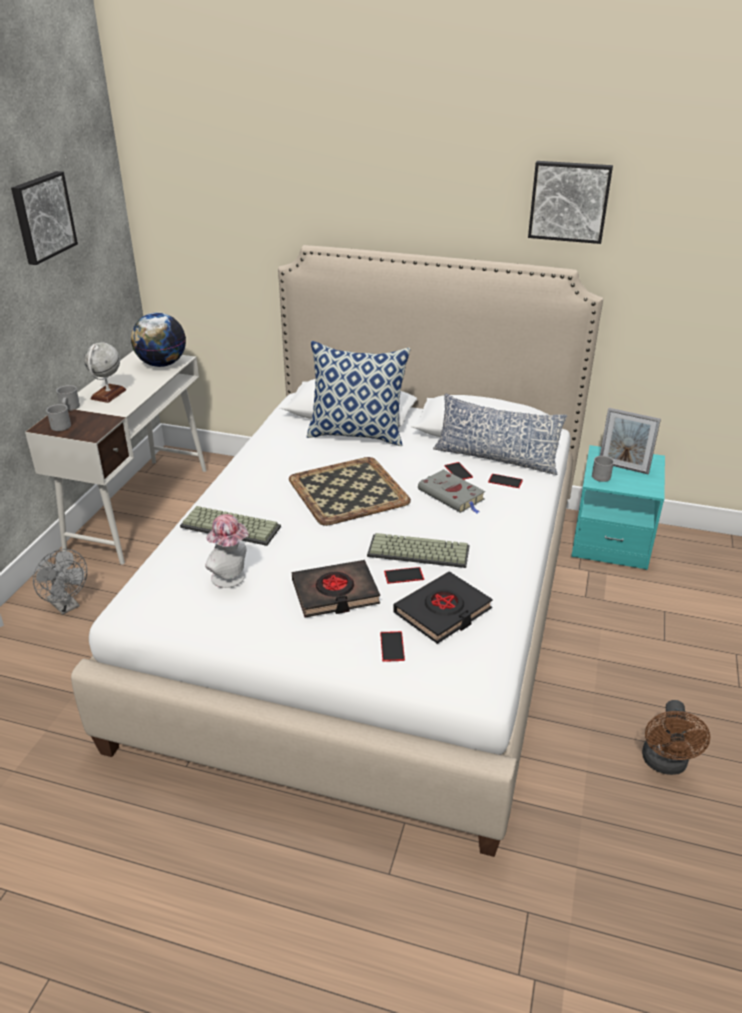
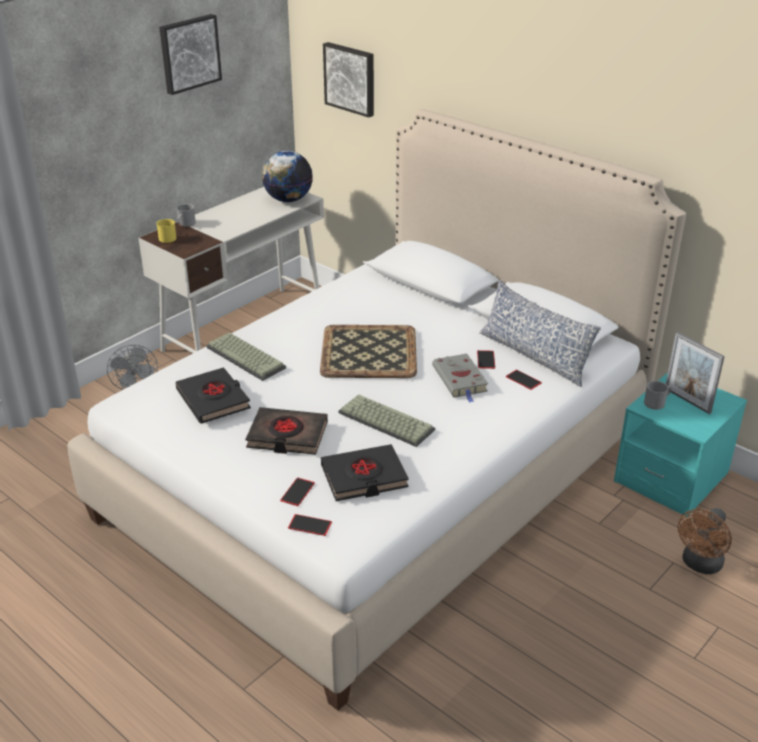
camera: 25 degrees right, 0 degrees up
(59, 425) = (167, 237): grey mug -> yellow mug
(108, 394) = (224, 218): globe -> none
(232, 578) = (213, 400): hat -> black book
(357, 434) = (420, 302): pillow -> none
(403, 575) = (356, 438): phone -> phone (310, 525)
(569, 201) = (665, 106): picture -> picture (350, 78)
(665, 764) = (555, 697): brown fan -> brown fan (700, 565)

